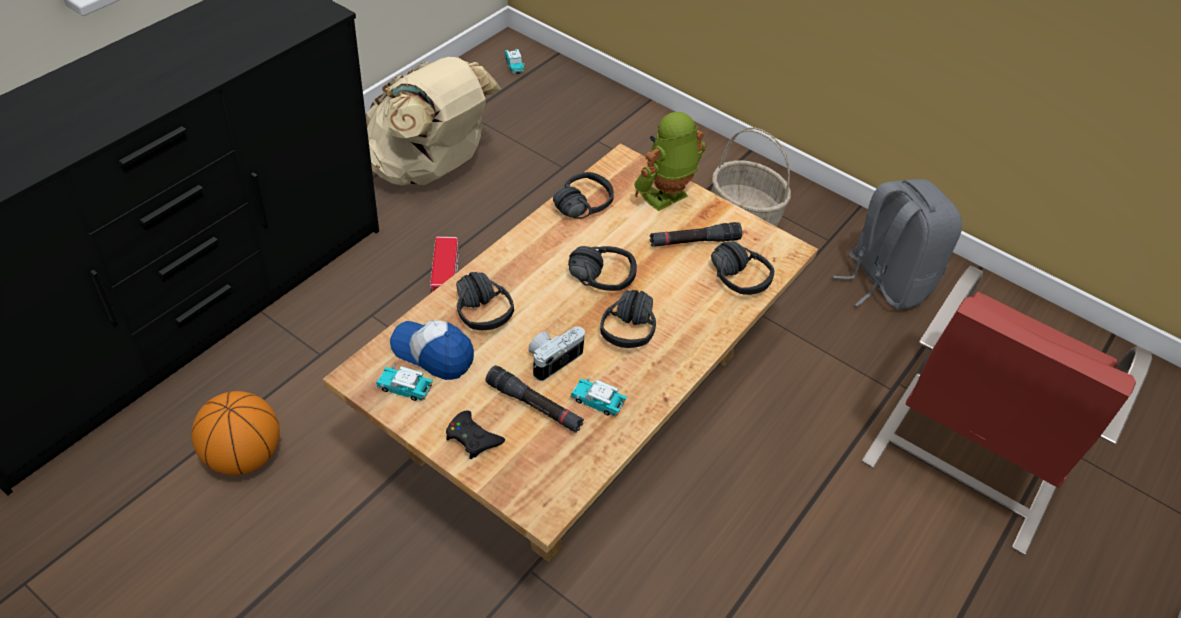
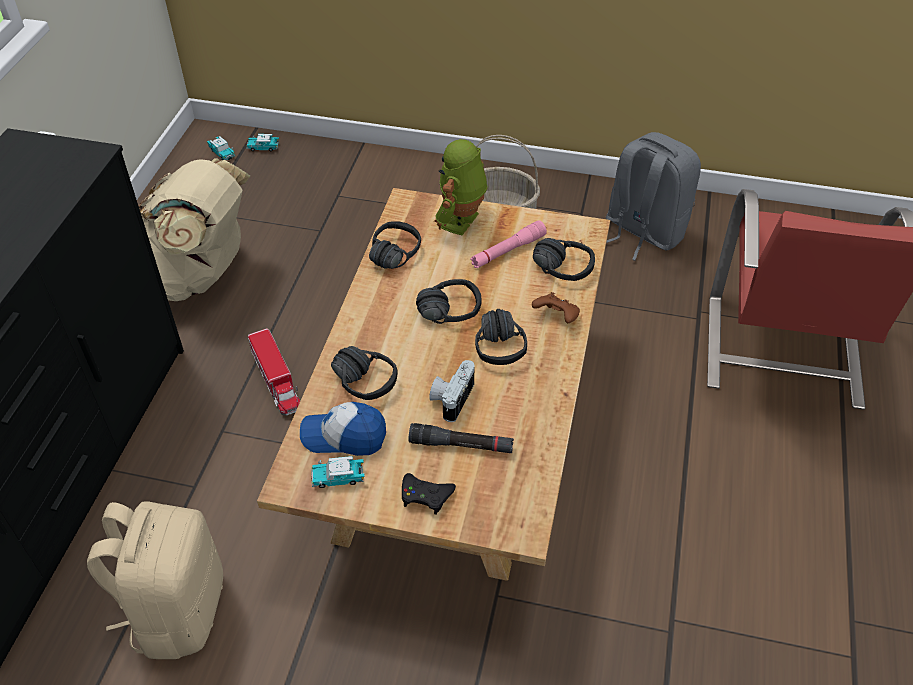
camera: 20 degrees left, 0 degrees up
(244, 456) = (177, 610): basketball -> beige backpack
(597, 402) = (512, 420): toy car -> toy car (263, 147)
(694, 241) = (508, 251): black flashlight -> pink flashlight
(703, 322) = (556, 317): none -> brown game controller

